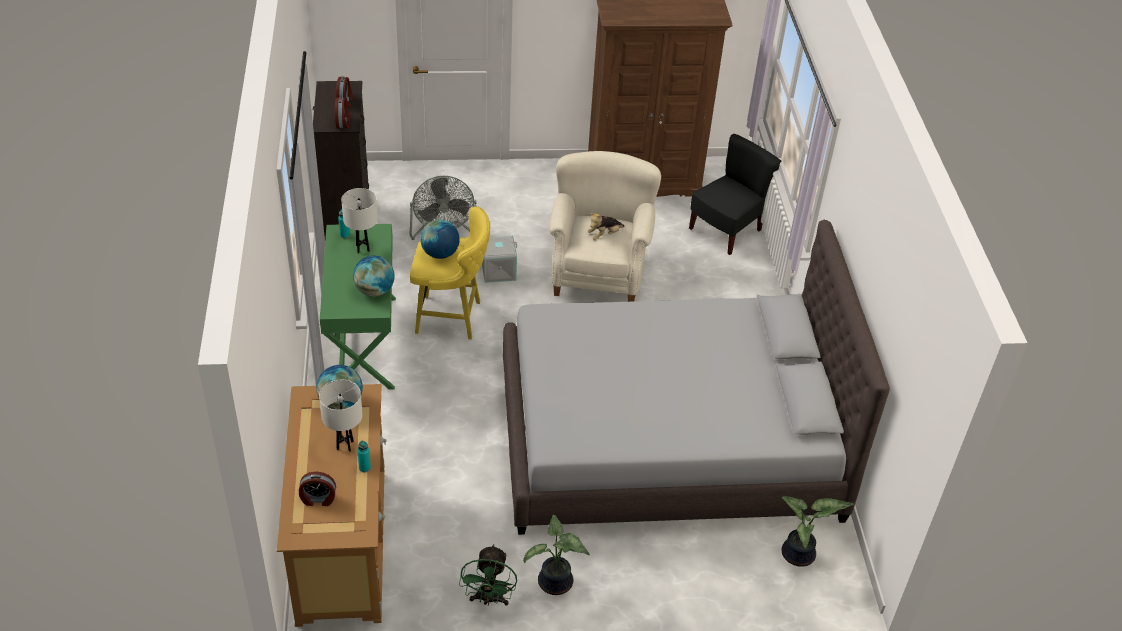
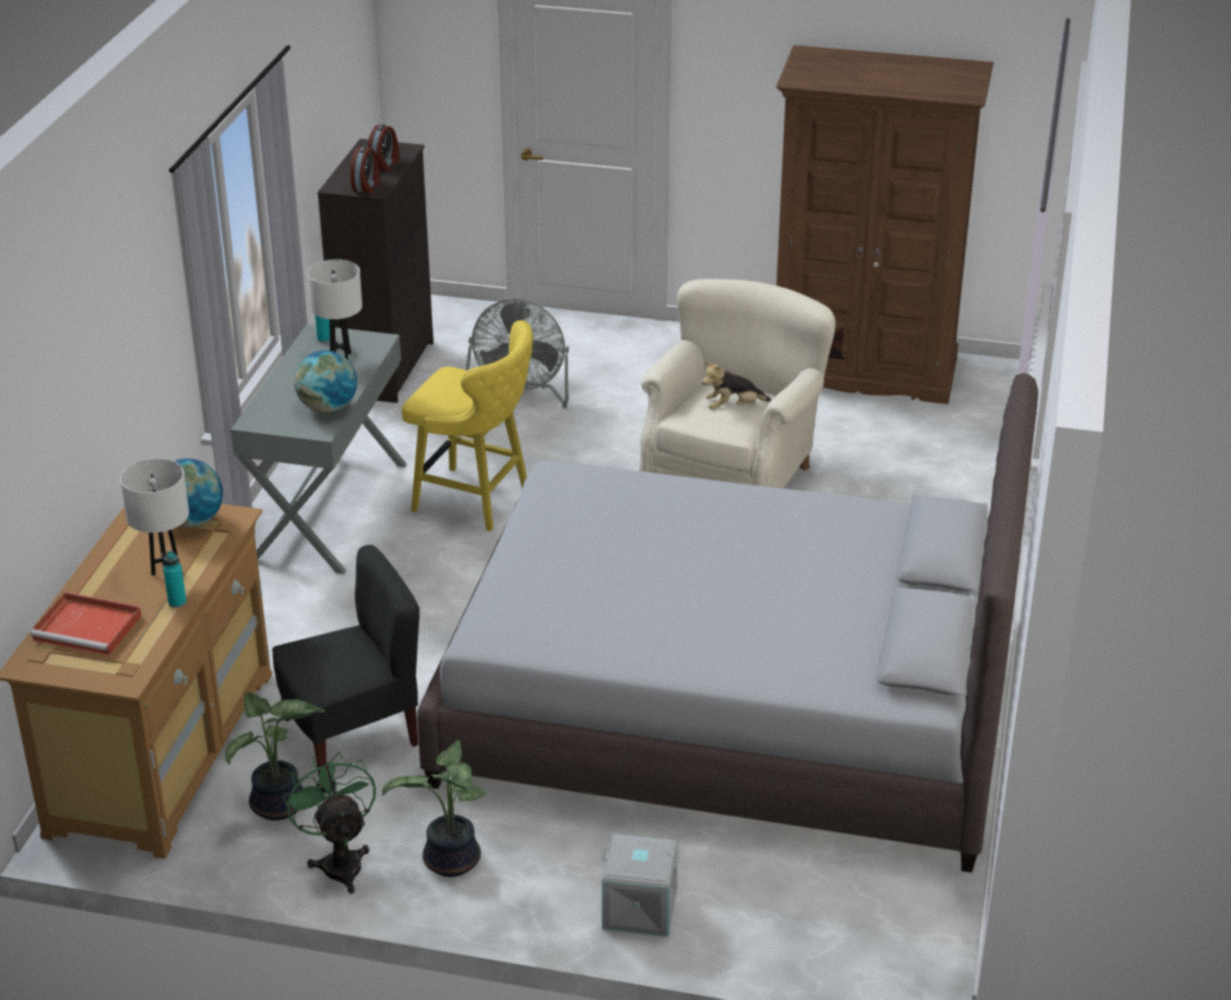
camera: 20 degrees right, 10 degrees down
(318, 499) = (89, 628): alarm clock -> red tray
(362, 342) = (328, 510): green desk -> grey desk
(440, 253) = (456, 385): globe -> none
(489, 599) = (339, 861): green fan -> green fan turned 135 degrees clockwise
(498, 271) = (576, 454): grey storage box -> grey storage box (639, 910)
(726, 230) = (966, 453): black chair -> black chair (352, 734)
(799, 556) = (869, 904): potted plant -> potted plant (279, 807)

